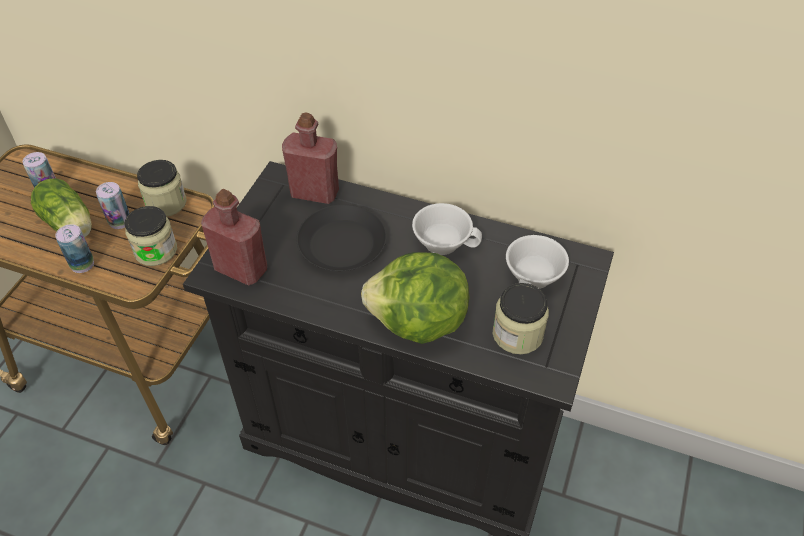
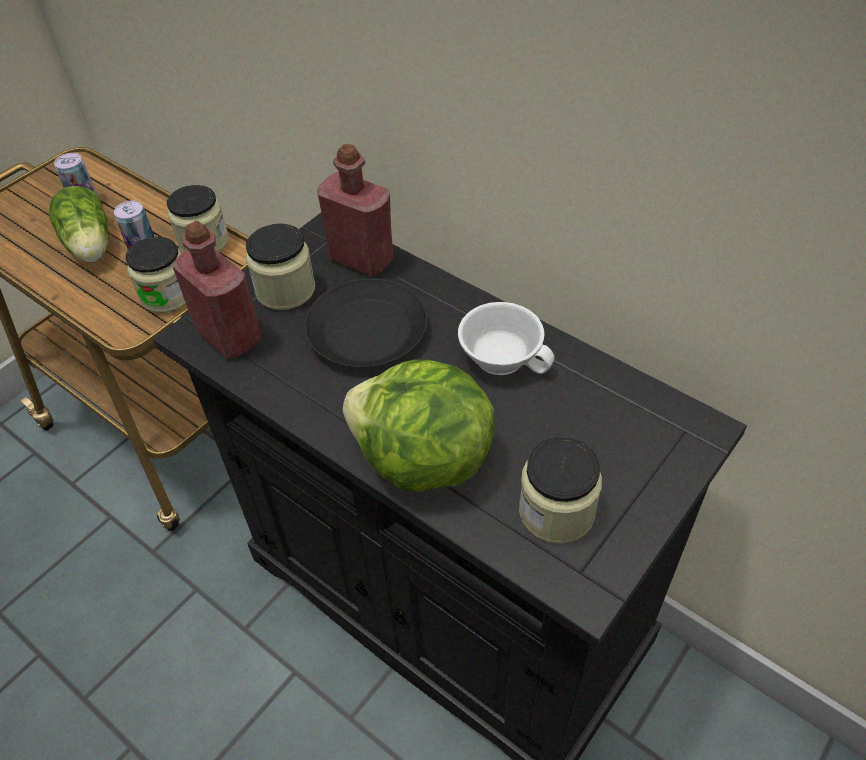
camera: 20 degrees right, 0 degrees up
(82, 264) = (80, 293): can -> none
(268, 227) = (285, 290): none -> jar
(535, 277) = (613, 436): white cup -> none

